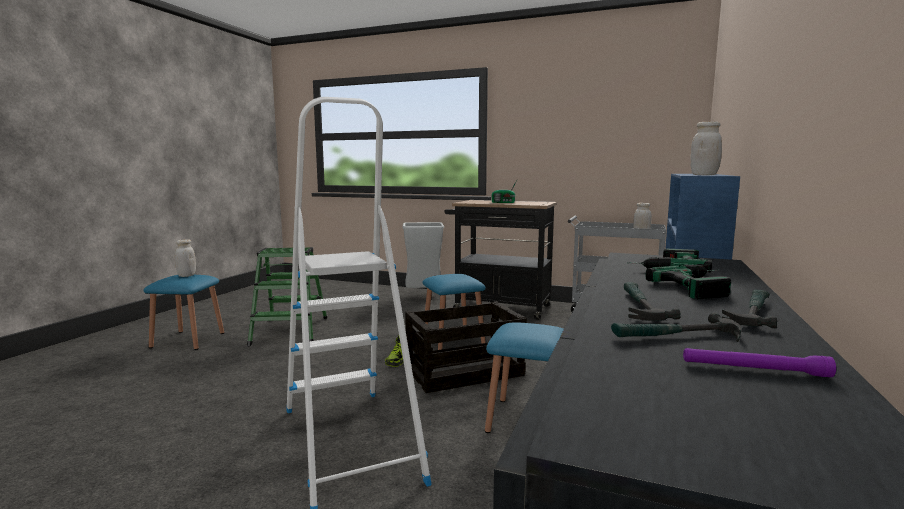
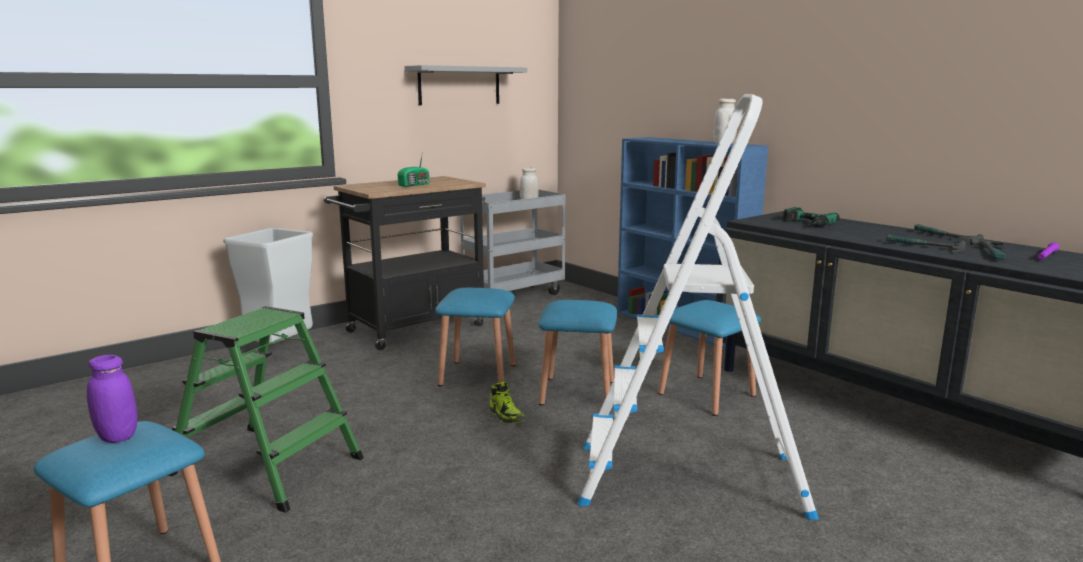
camera: 60 degrees left, 5 degrees up
(186, 275) = (117, 437): white jar -> purple jar
(463, 372) = (577, 392): crate -> blue stool
(592, 132) = (459, 85): none -> grey shelf
(703, 286) = (873, 230): power drill -> none

